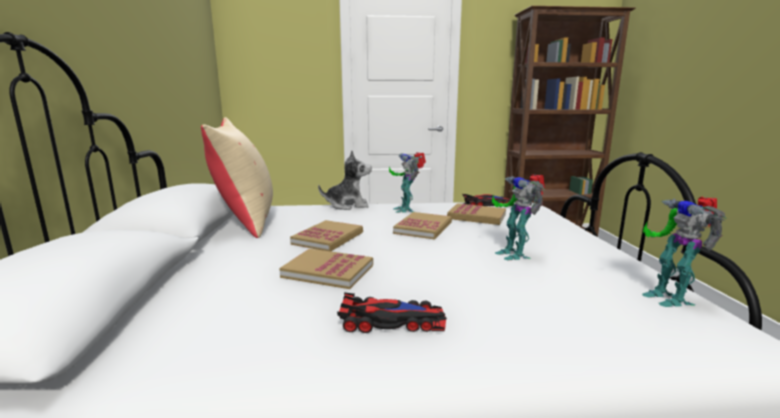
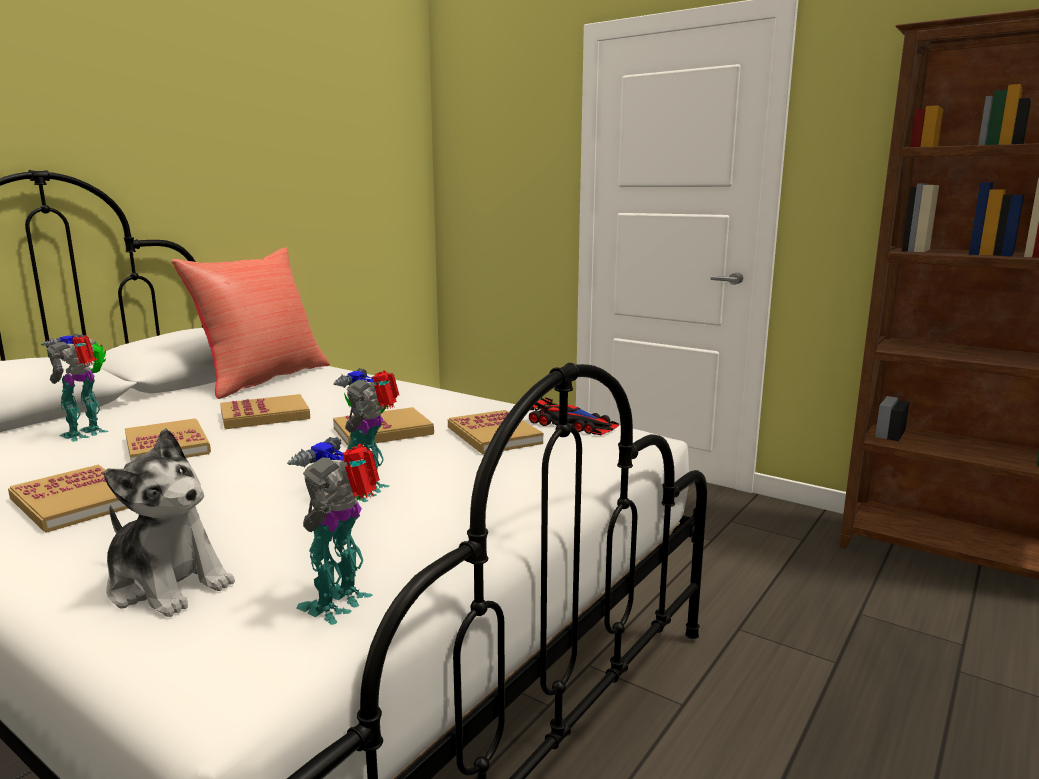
camera: 40 degrees right, 0 degrees up
(246, 220) = (263, 378): beige pillow -> red pillow
(348, 205) = (400, 384): plush toy -> plush toy (168, 584)
(392, 321) = (74, 502): toy car -> book
(406, 209) = (444, 404): toy robot -> toy robot (87, 434)

